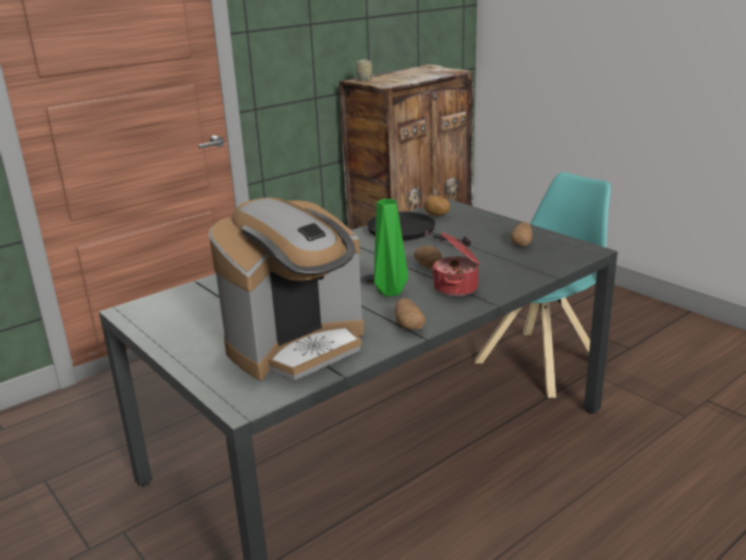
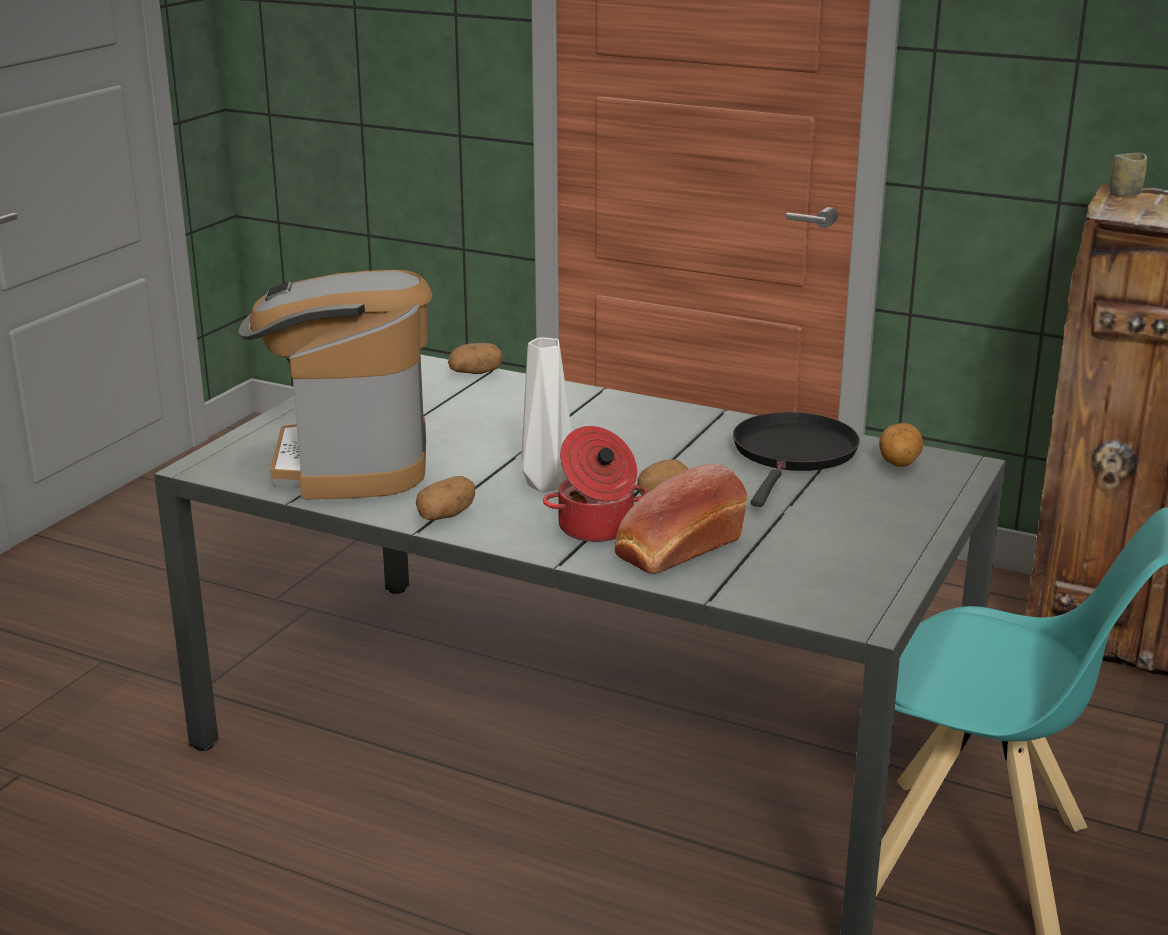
camera: 65 degrees right, 0 degrees up
(297, 346) = (350, 462): coffee machine -> coffee machine turned 60 degrees clockwise
(390, 291) = (549, 485): green vase -> grey vase
(495, 274) = (676, 549): none -> bread
(522, 243) = (836, 554): potato -> potato (475, 373)

